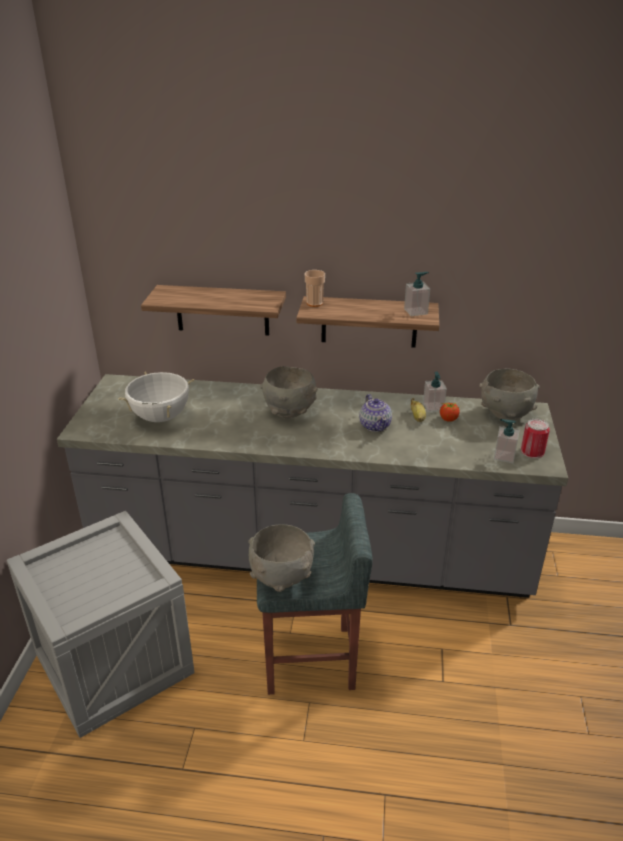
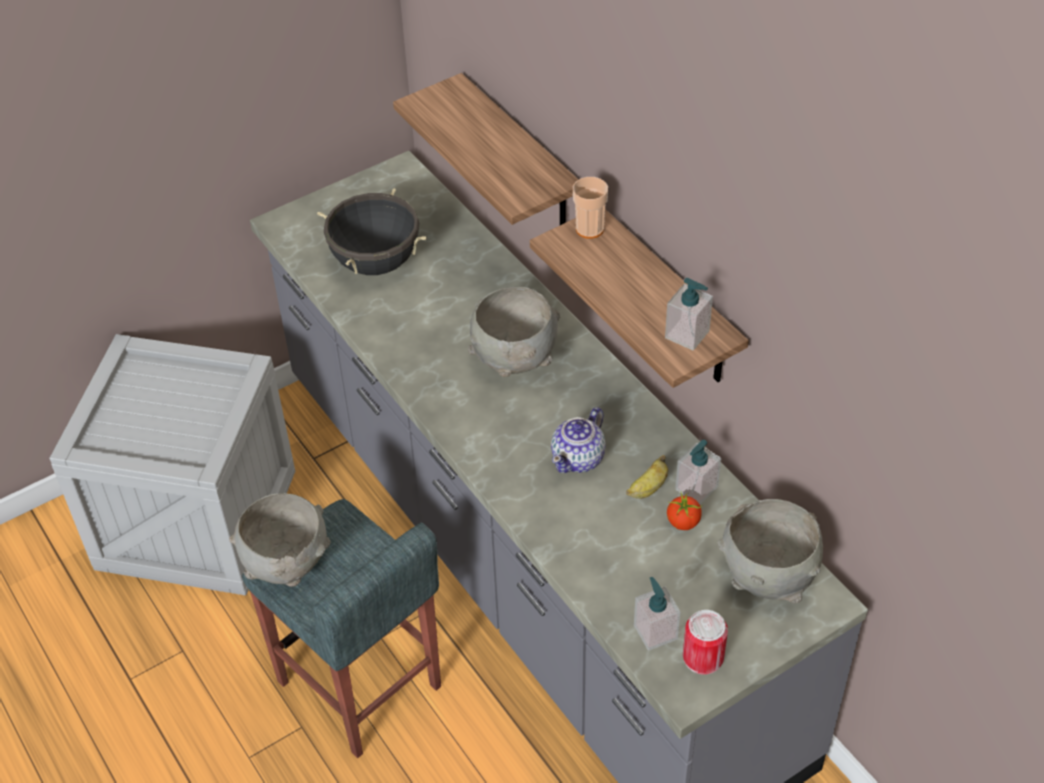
camera: 50 degrees right, 15 degrees up
(161, 417) = (376, 263): white cooking pot -> black cooking pot

